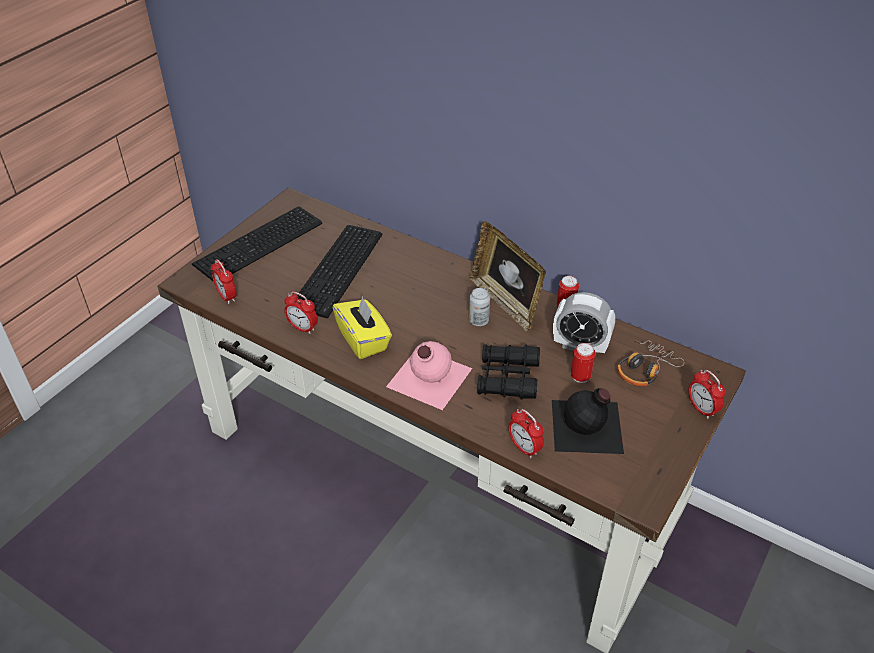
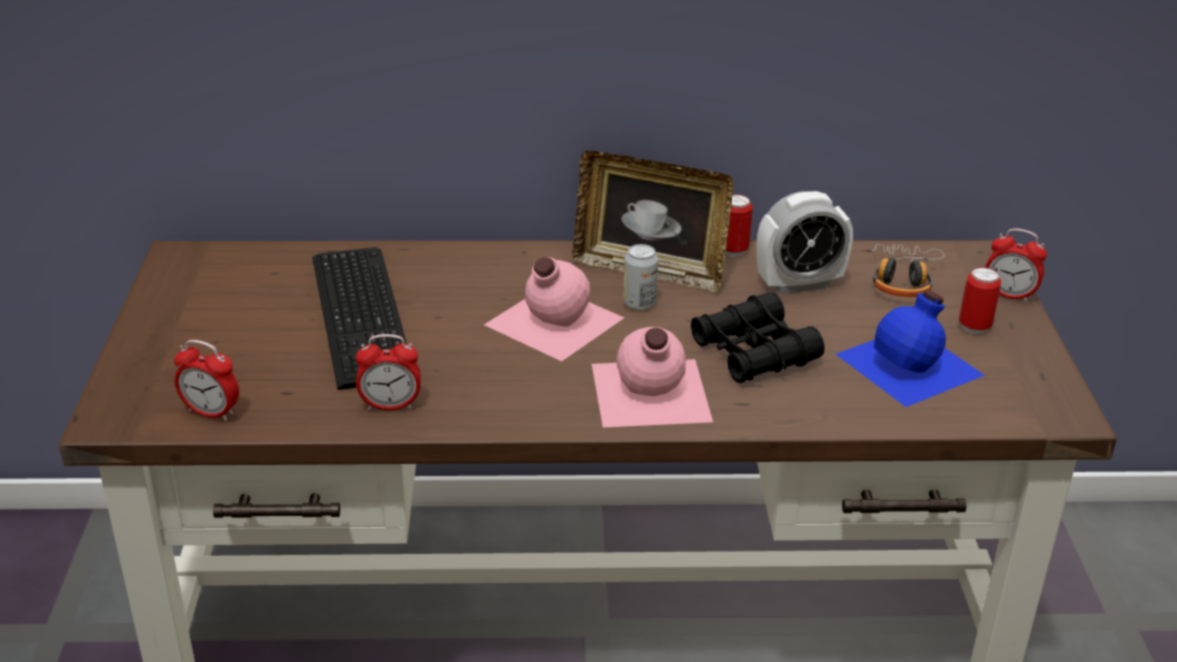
camera: 35 degrees left, 10 degrees down
(261, 244) = (192, 325): keyboard -> none
(363, 340) = (503, 385): yellow tissue box -> none
(423, 312) = (551, 321): none -> pink bottle
(524, 448) = (867, 419): alarm clock -> none
(580, 377) = (839, 316): can -> can (974, 327)
(588, 427) = (912, 364): black bottle -> blue bottle

